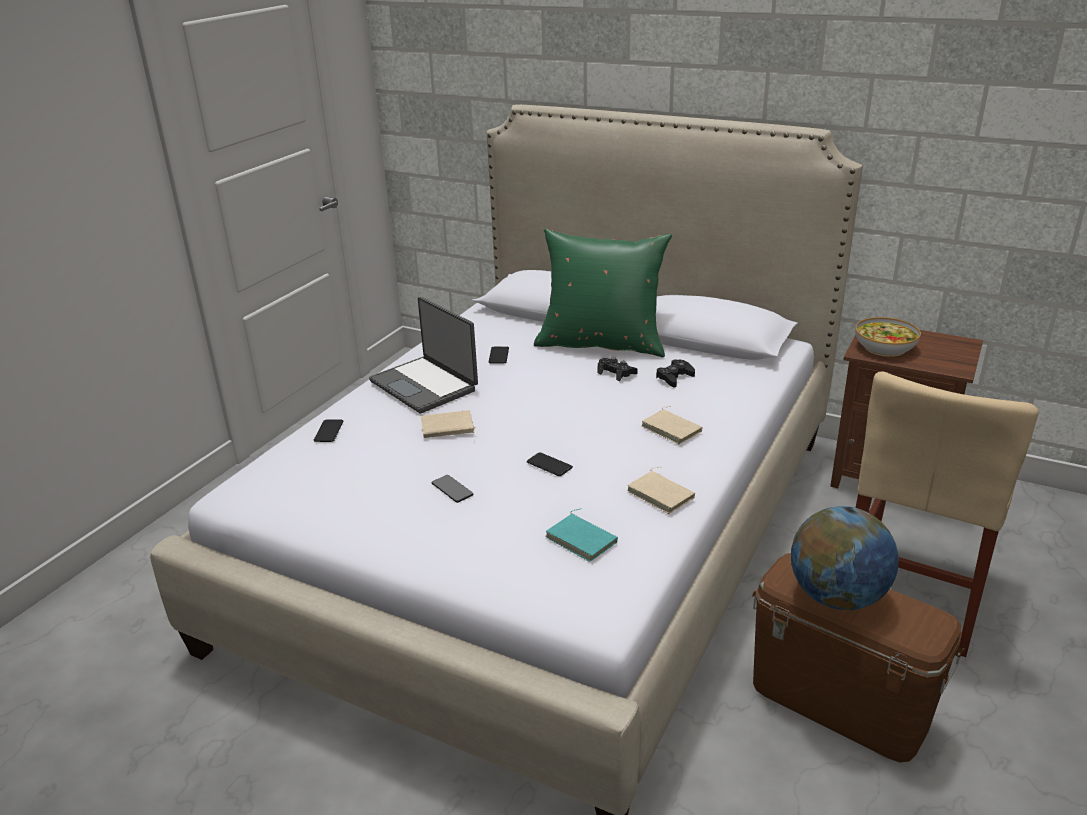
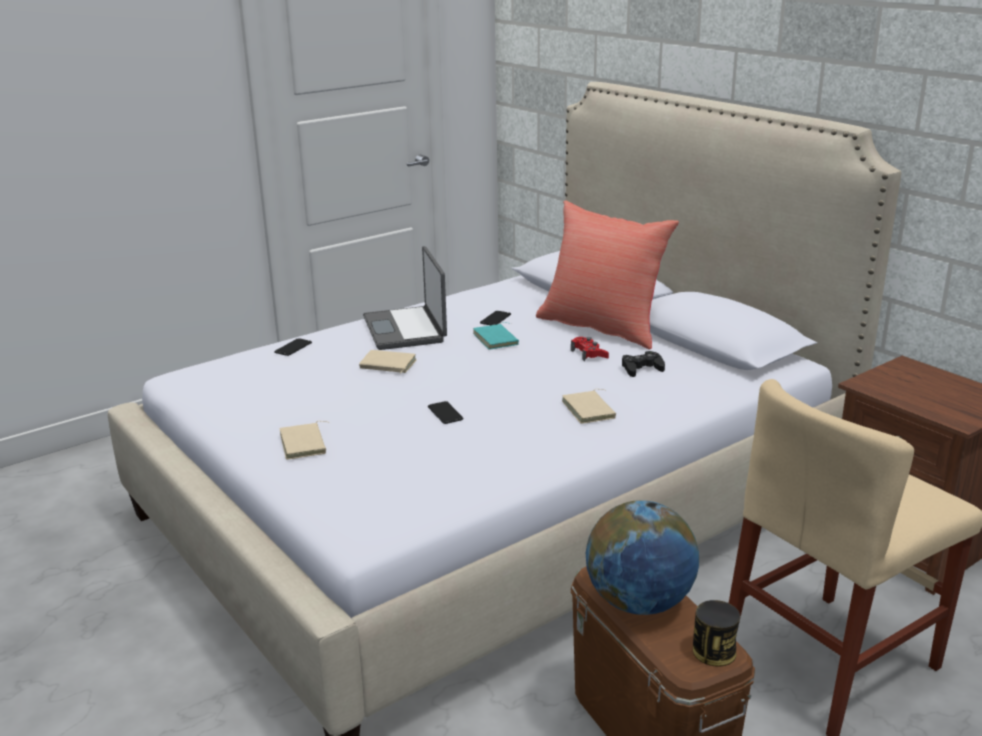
camera: 25 degrees right, 5 degrees down
(452, 489) = (344, 412): phone -> none
(583, 539) = (410, 476): turquoise book -> turquoise book (497, 339)
(601, 343) = (602, 327): green pillow -> red pillow
(616, 373) = (589, 354): black game controller -> red game controller
(662, 494) = (519, 459): beige book -> beige book (305, 444)
(884, 347) = (896, 384): bowl -> none
(929, 621) = (714, 651): none -> can

